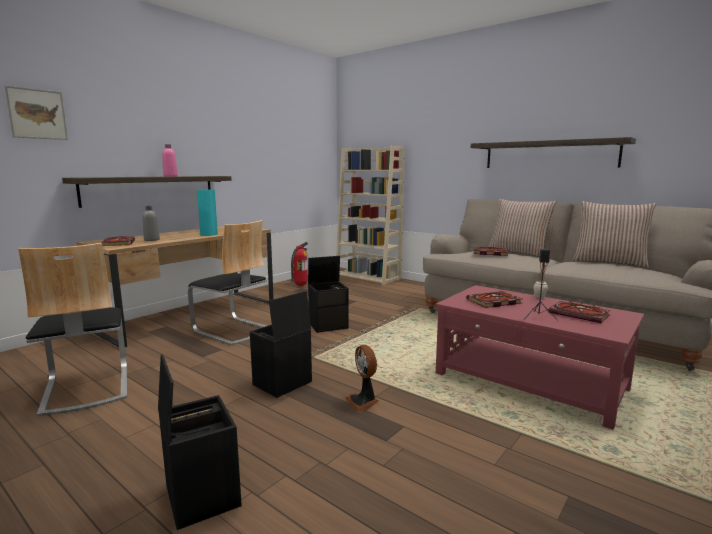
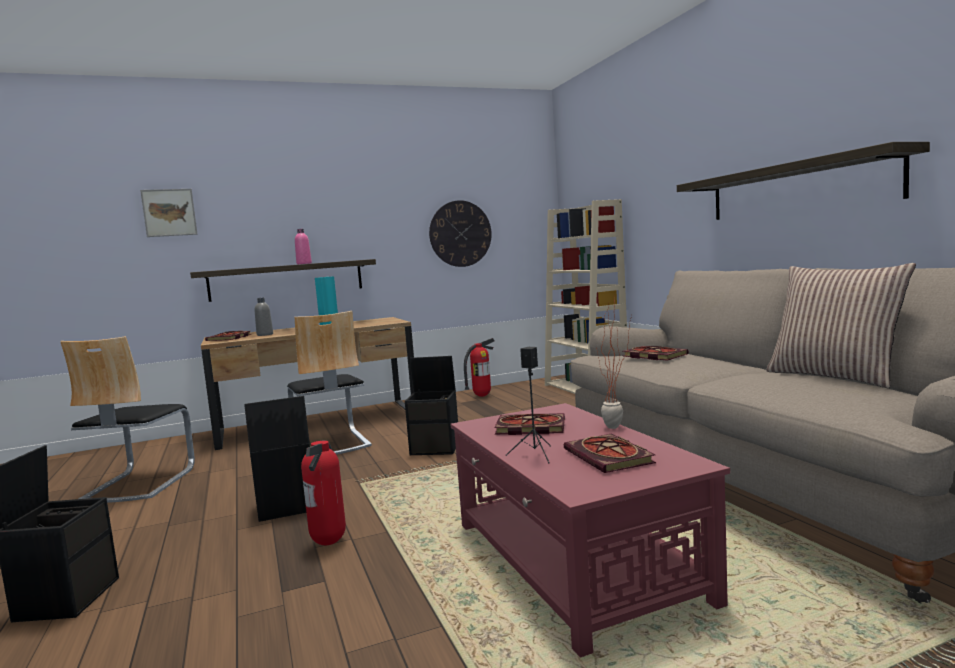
camera: 30 degrees right, 5 degrees down
(279, 160) = (460, 233): none -> wall clock
(363, 401) = (330, 543): fan -> fire extinguisher
(518, 252) = (715, 356): pillow -> none

